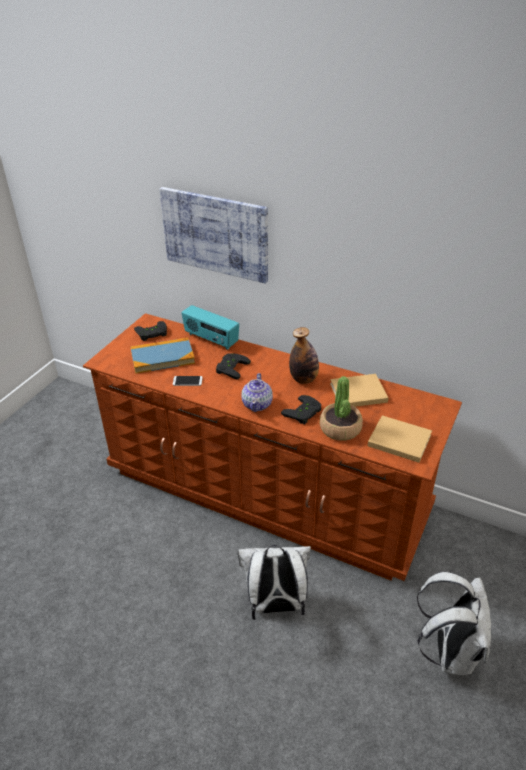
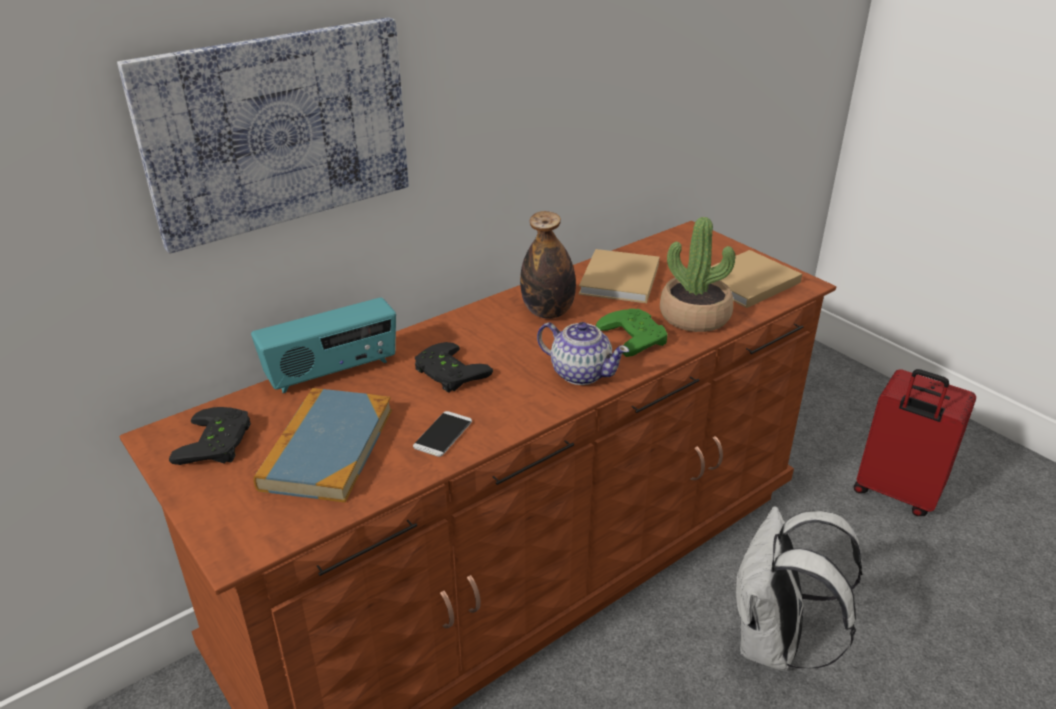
camera: 65 degrees left, 5 degrees down
(304, 413) = (637, 336): black game controller -> green game controller
(449, 651) = (895, 494): white backpack -> red suitcase

